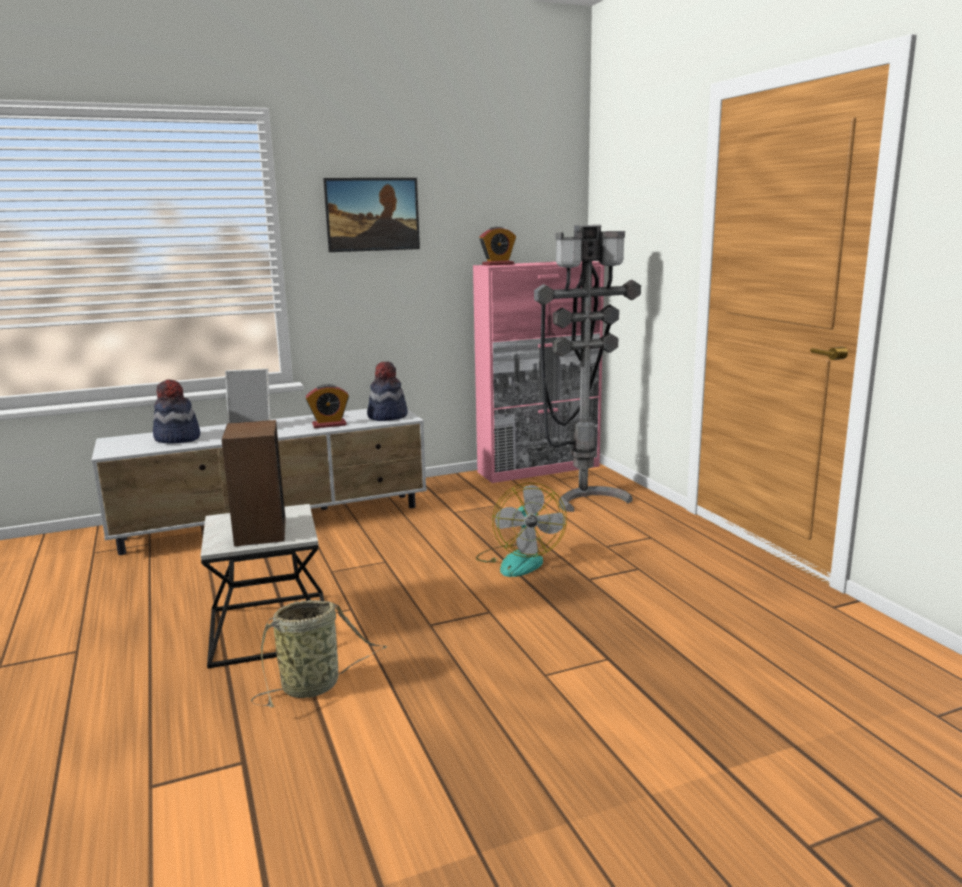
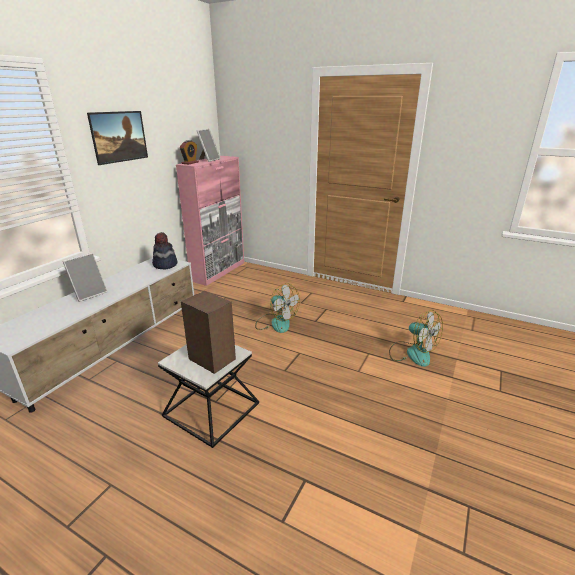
camera: 40 degrees left, 10 degrees up
(177, 439) = (48, 318): hat -> none
(314, 686) = (279, 426): basket -> none
(329, 425) = (140, 279): alarm clock -> none
(539, 263) = (209, 160): none -> picture frame
(585, 496) = (259, 280): grey floor lamp -> none
(701, 693) = (412, 353): none -> fan

